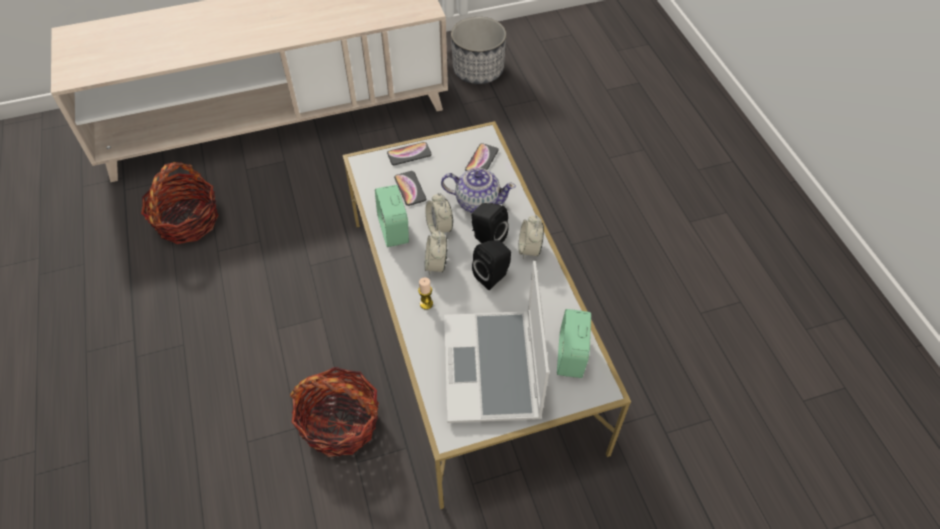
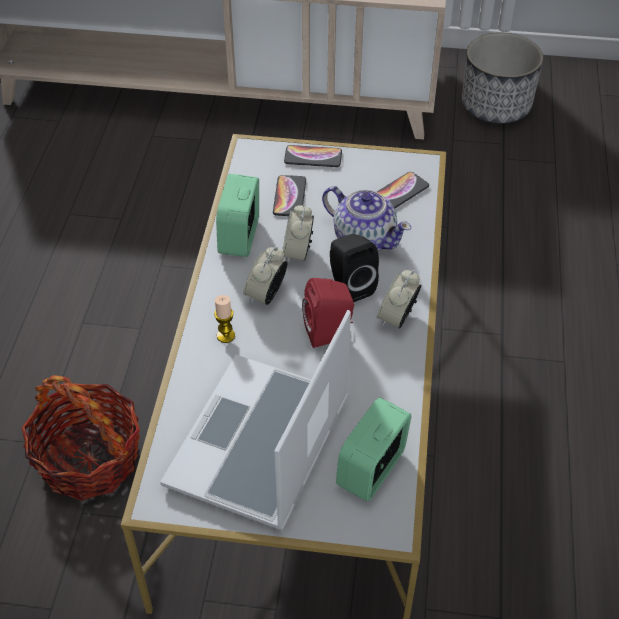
camera: 25 degrees right, 5 degrees down
(187, 221) = (56, 170): basket -> none
(493, 276) = (330, 333): black speaker -> red speaker

